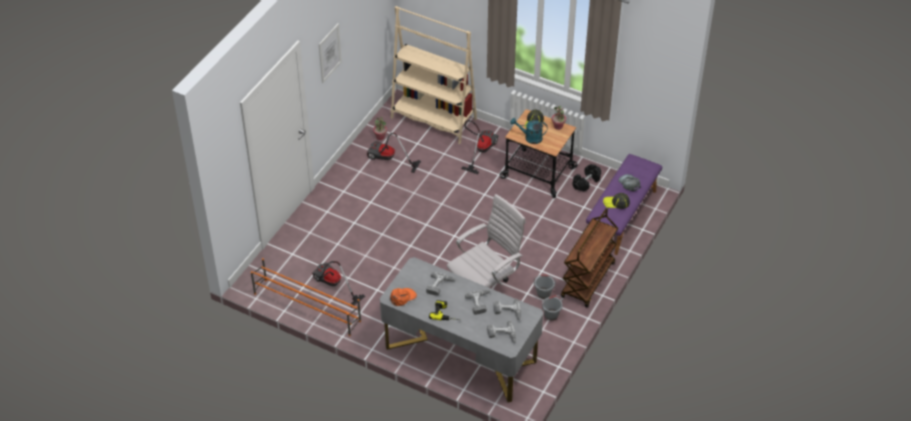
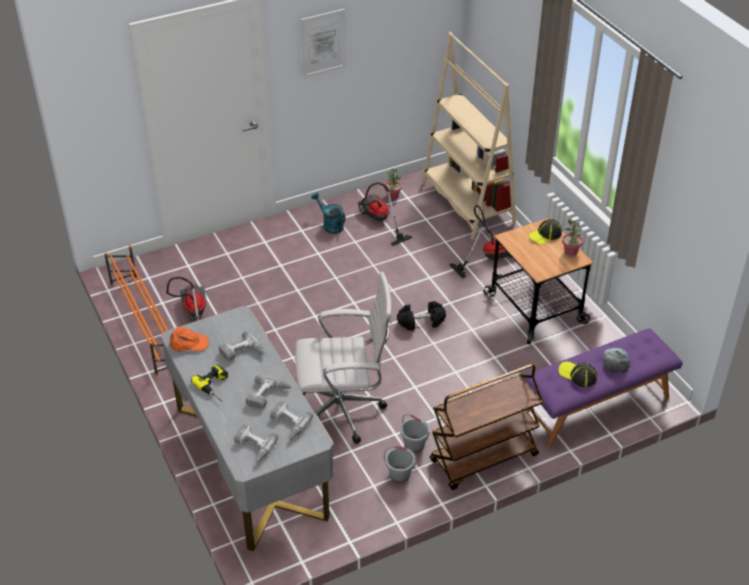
camera: 35 degrees right, 5 degrees down
(530, 138) = (523, 249): turquoise watering can -> turquoise watering can (330, 225)
(586, 182) = (585, 346): black dumbbell -> black dumbbell (421, 322)

